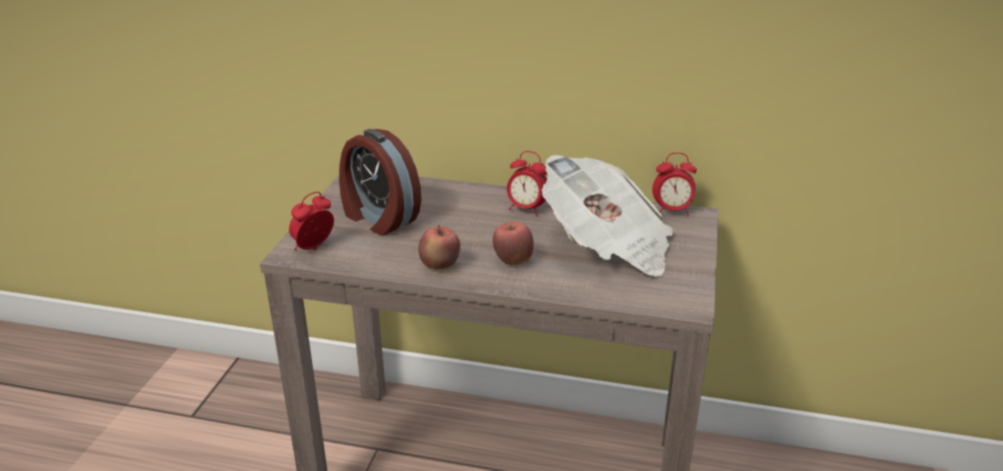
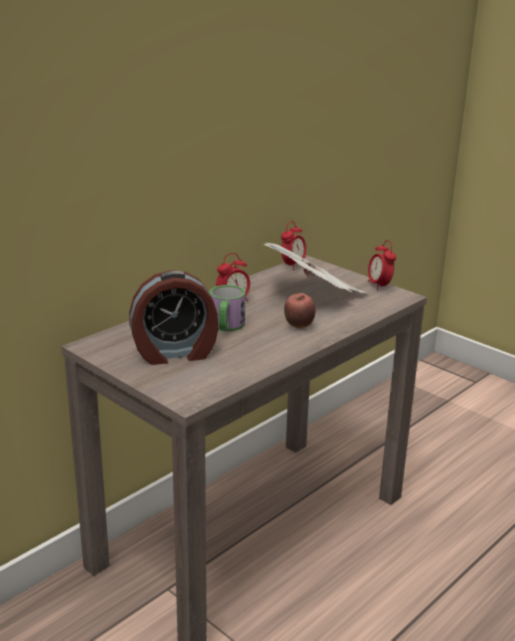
camera: 60 degrees left, 5 degrees down
(314, 248) = (190, 389): alarm clock -> alarm clock (379, 286)
(440, 266) = (277, 350): apple -> none
(464, 223) = (226, 326): none -> mug

